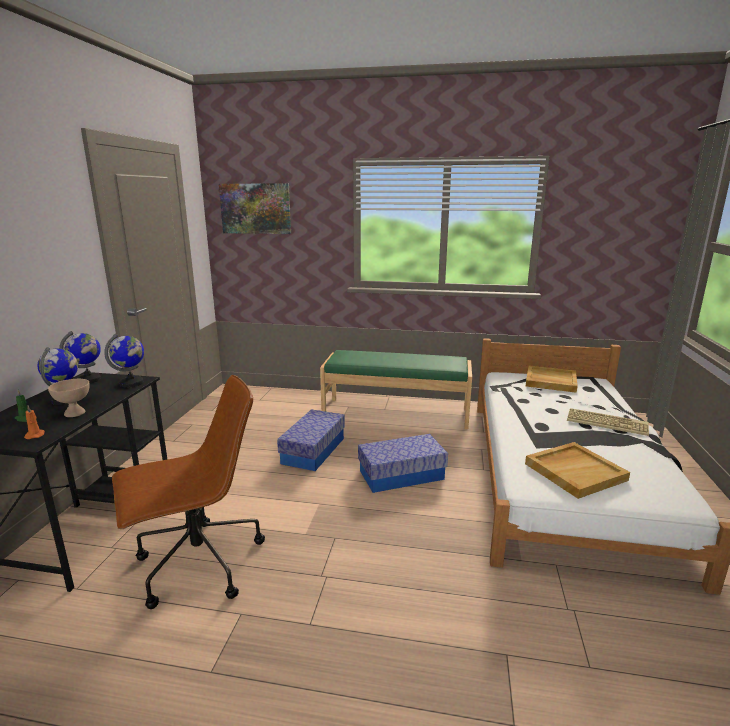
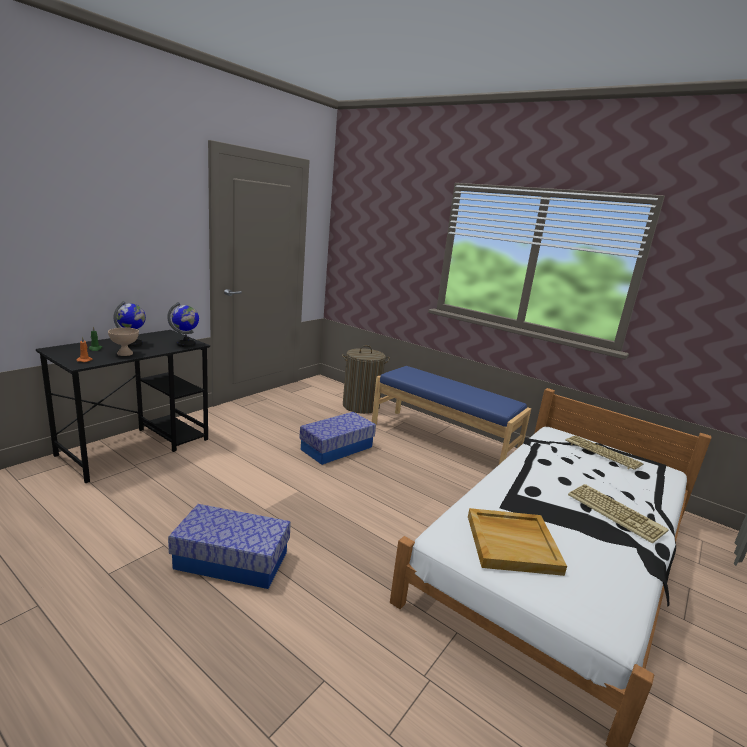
camera: 25 degrees right, 0 degrees up
(89, 380) = (165, 335): globe -> none
(198, 564) = (171, 499): brown office chair -> none
(256, 208) = (367, 222): picture -> none
(295, 403) = (361, 406): none -> laundry basket
(396, 412) = (442, 440): green bench -> blue bench
(401, 475) = (391, 494): storage box -> storage box (232, 560)
(550, 381) = (601, 453): beige tray -> keyboard

